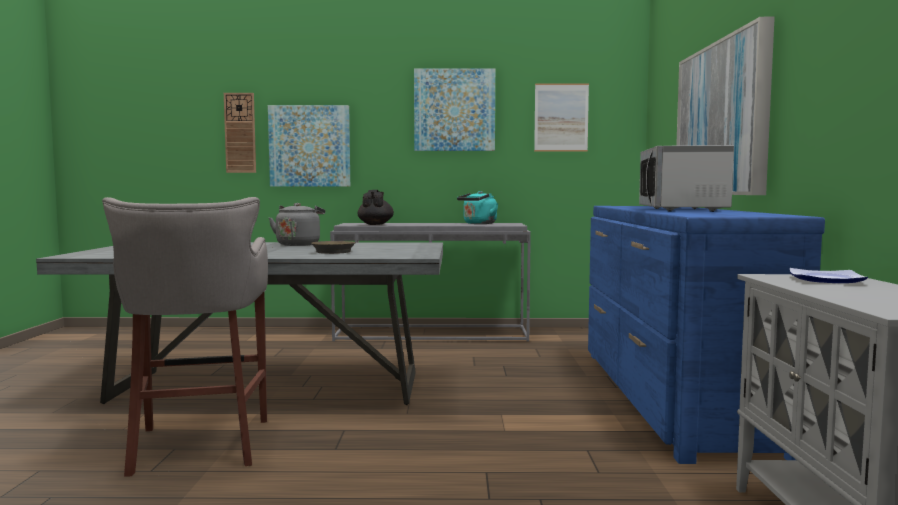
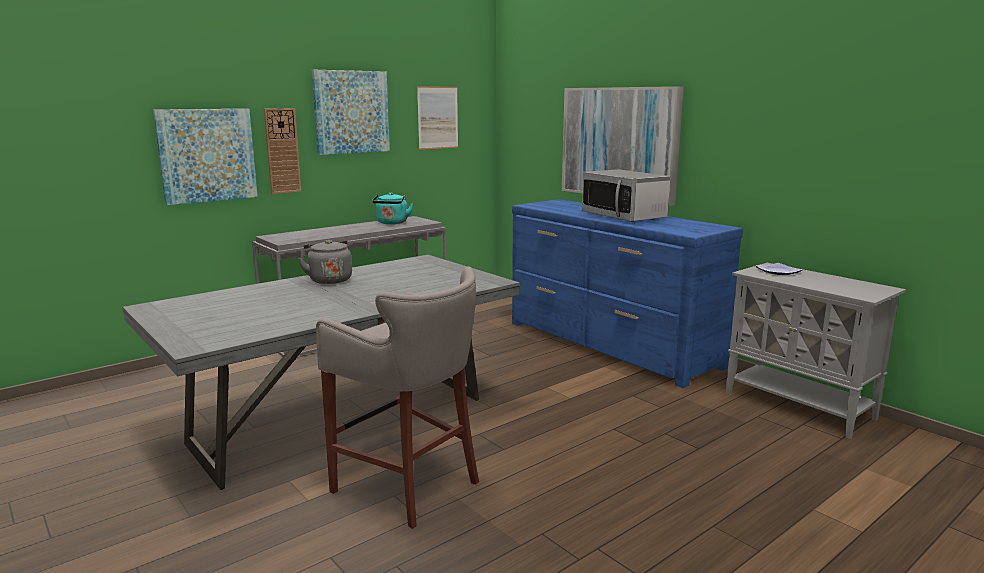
camera: 40 degrees left, 10 degrees up
(240, 133) = (118, 143): wall clock -> wall clock (282, 151)
(334, 251) = (410, 286): brown frying pan -> none
(375, 224) = (309, 237): black teapot -> none

